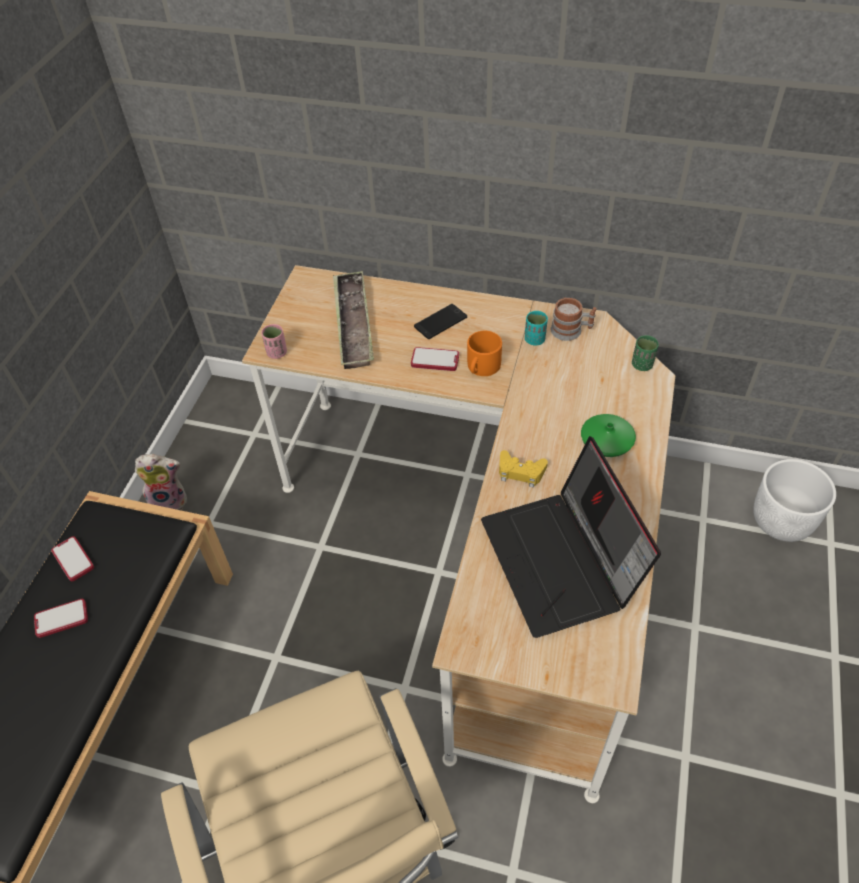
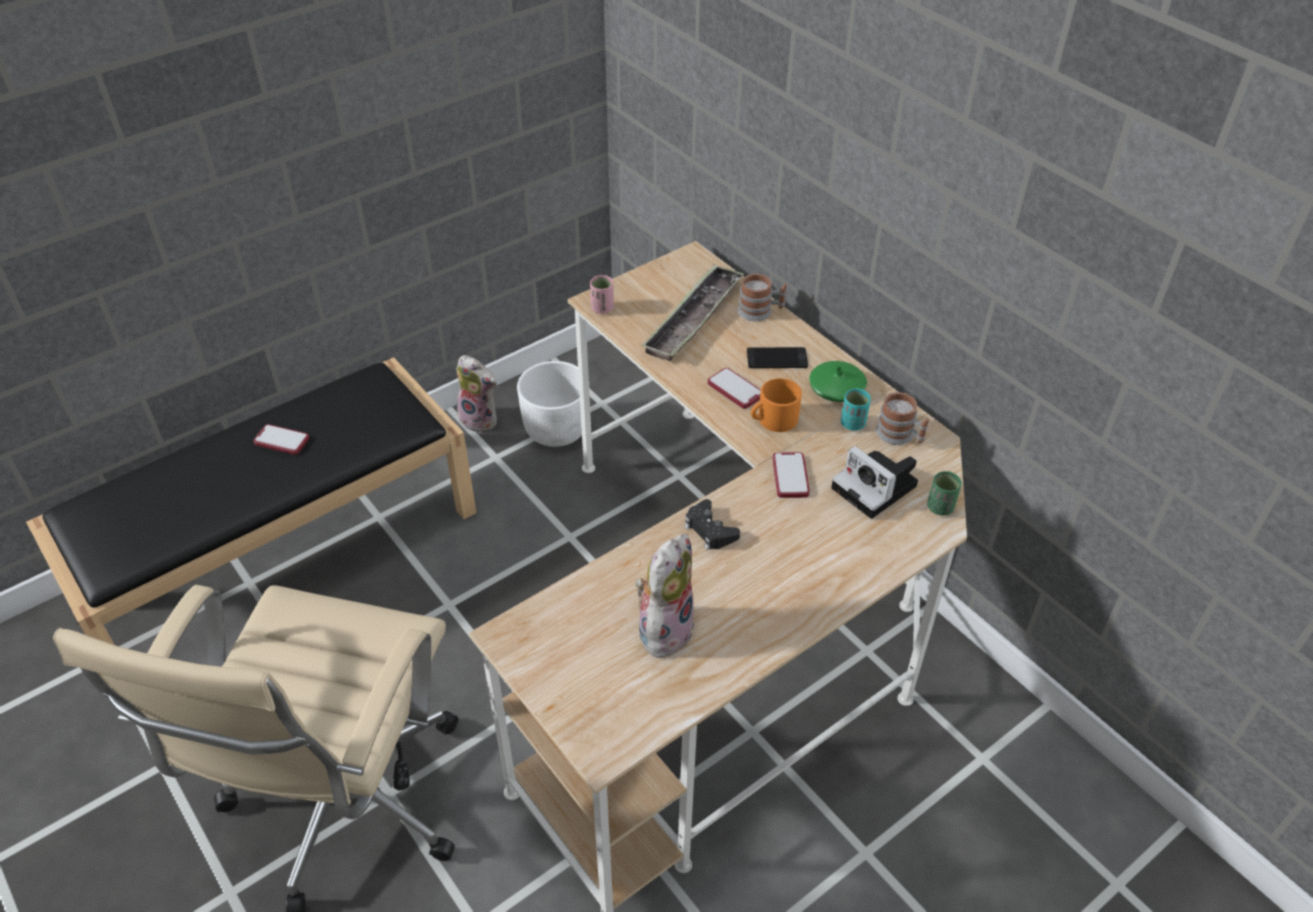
camera: 35 degrees right, 5 degrees down
(73, 559) = (329, 401): phone -> phone (790, 476)
(395, 293) = (760, 311): none -> mug
(520, 472) = (710, 530): yellow game controller -> black game controller
(562, 562) = (664, 628): laptop -> plush toy
(593, 375) = (877, 488): none -> camera
(606, 440) = (824, 553): green vase -> green vase (836, 388)
(781, 520) = (1078, 820): white planter -> white planter (556, 429)

